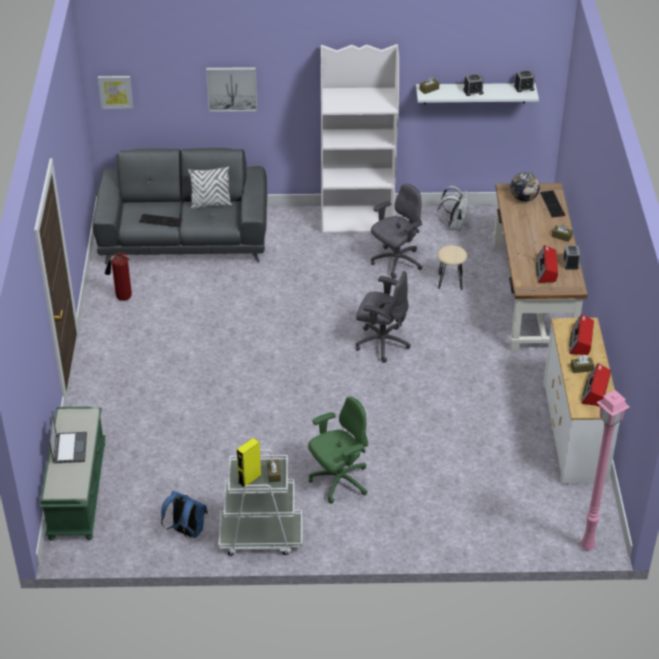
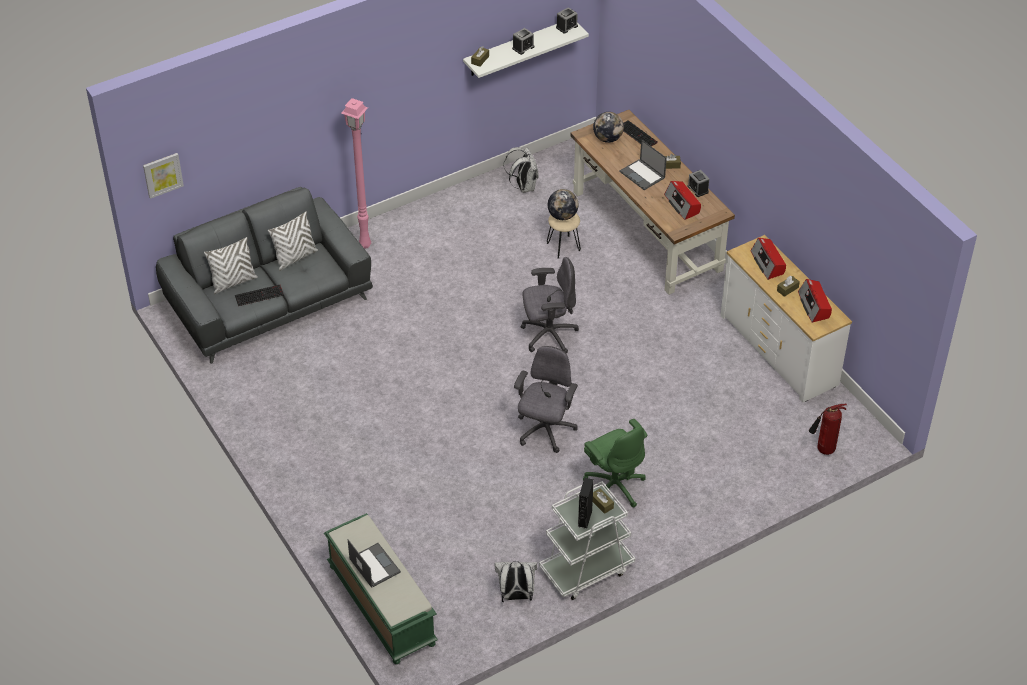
camera: 30 degrees left, 5 degrees up
(121, 297) = (259, 392): fire extinguisher -> fire extinguisher (823, 450)
(150, 205) = (233, 282): none -> white pillow
(186, 531) = (516, 596): blue backpack -> white backpack
(232, 88) = (283, 128): picture -> none
(249, 479) = (585, 518): yellow speaker -> black speaker
(339, 481) = (614, 486): green office chair -> green office chair turned 120 degrees clockwise
(358, 220) = (427, 216): white bookcase -> none
(396, 262) = (498, 246): grey office chair -> grey office chair (545, 431)
(452, 250) = (562, 216): none -> globe
(530, 235) = (642, 175): none -> laptop
(587, 547) = (863, 450): pink floor lamp -> pink floor lamp (365, 246)

